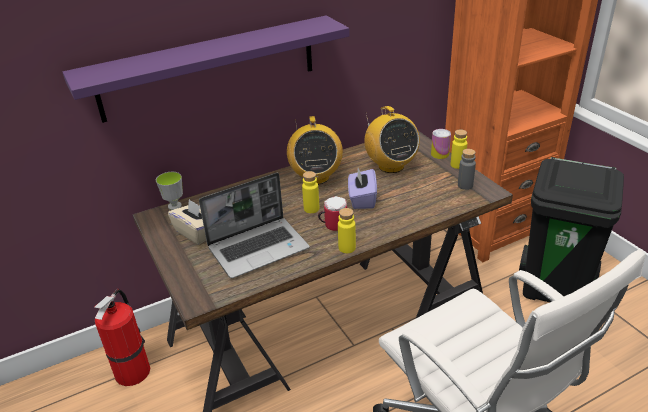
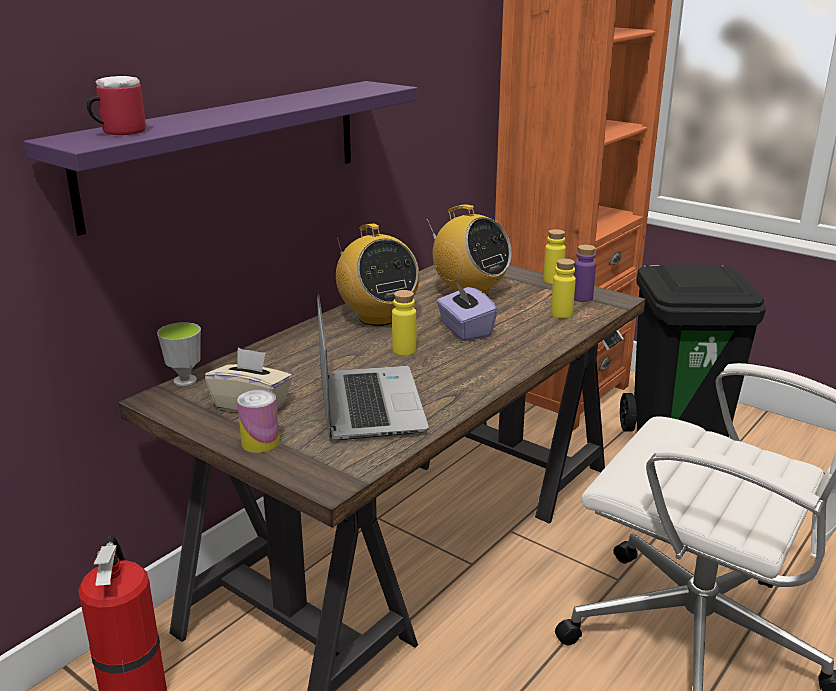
camera: 25 degrees left, 10 degrees down
(259, 248) = (368, 404): laptop -> laptop turned 45 degrees counterclockwise
(332, 225) = (450, 362): mug -> mug (118, 132)
(347, 248) = (494, 382): yellow bottle -> yellow bottle (561, 314)
(440, 154) = (521, 273): can -> can (260, 442)
(465, 185) = (582, 298): grey bottle -> purple bottle

